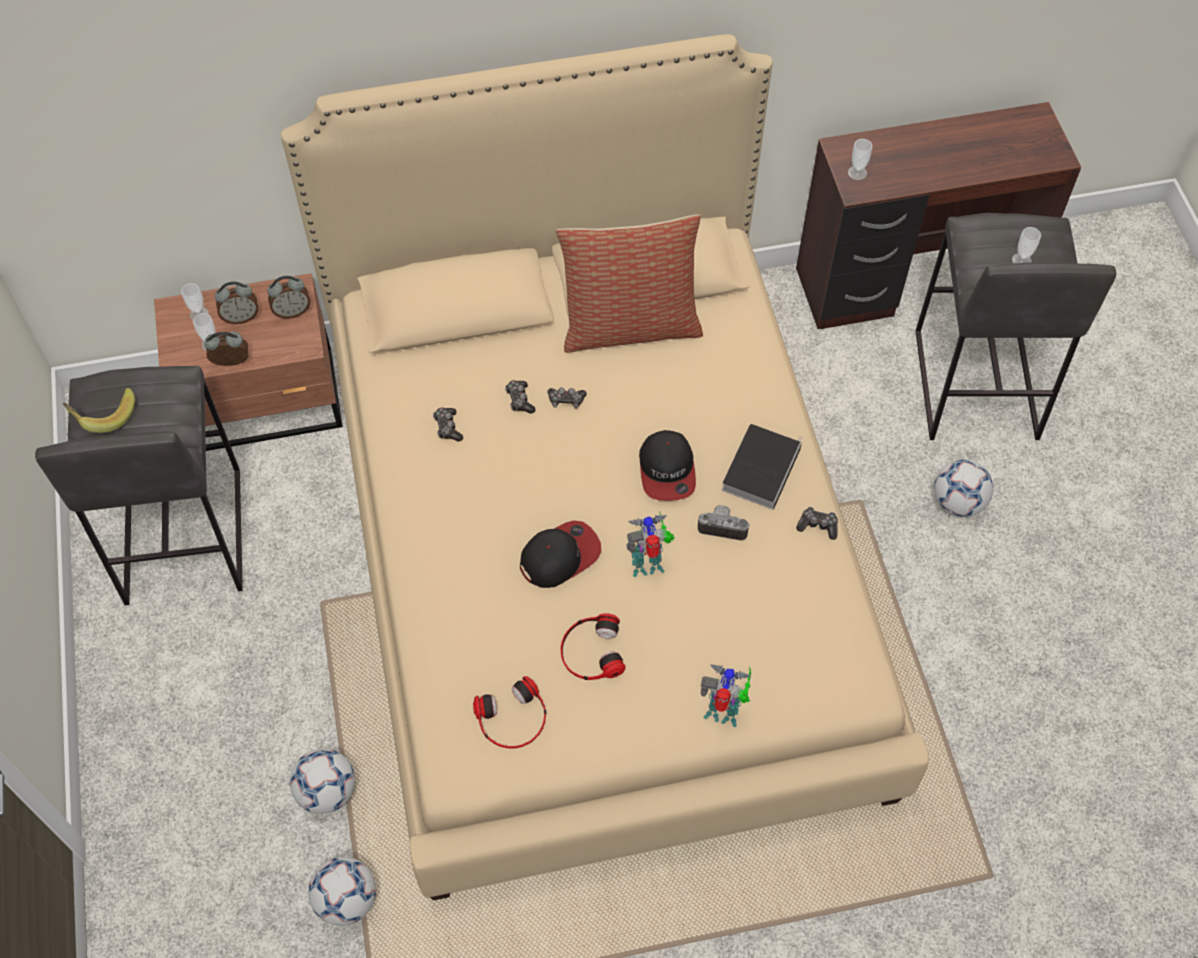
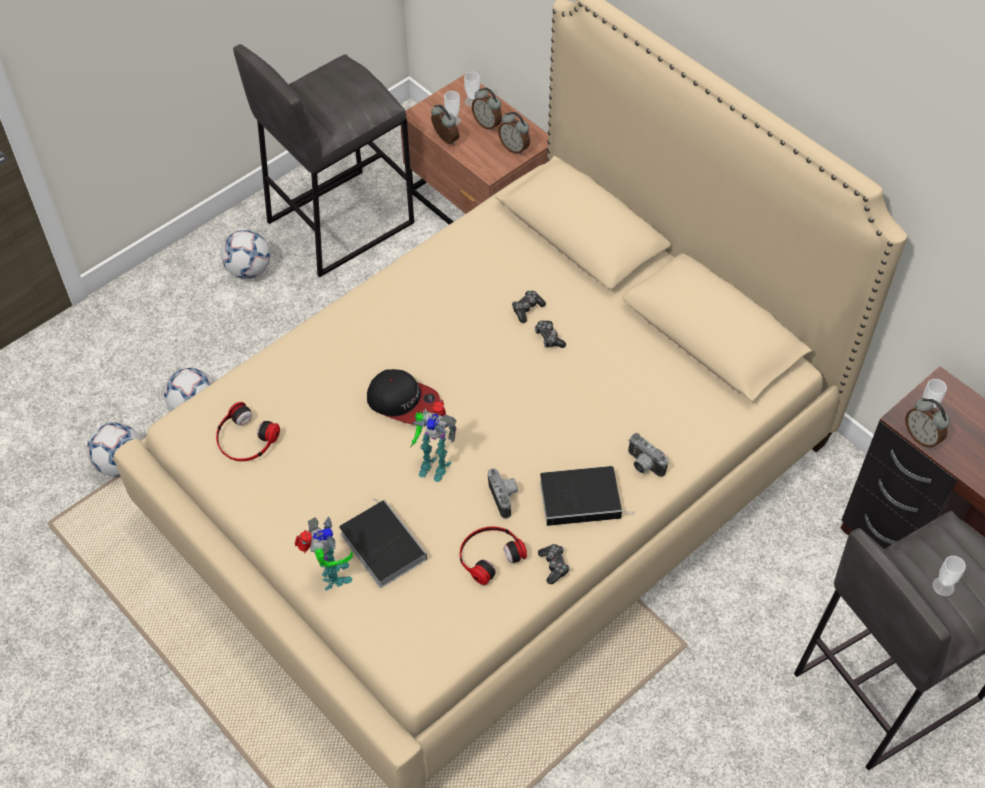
camera: 60 degrees right, 5 degrees down
(104, 414) = (323, 81): banana -> none
(447, 427) = (469, 278): game controller -> none
(591, 651) = (332, 461): headphones -> headphones (489, 555)
(630, 325) = (653, 344): pillow -> none
(648, 566) = (433, 464): toy robot -> toy robot turned 150 degrees clockwise
(667, 470) = (532, 434): cap -> none
(713, 655) = (381, 545): none -> book
(755, 404) = (643, 465): none -> camera
(880, 191) = (921, 437): none -> alarm clock
(957, 502) = (744, 726): football -> football (249, 270)

